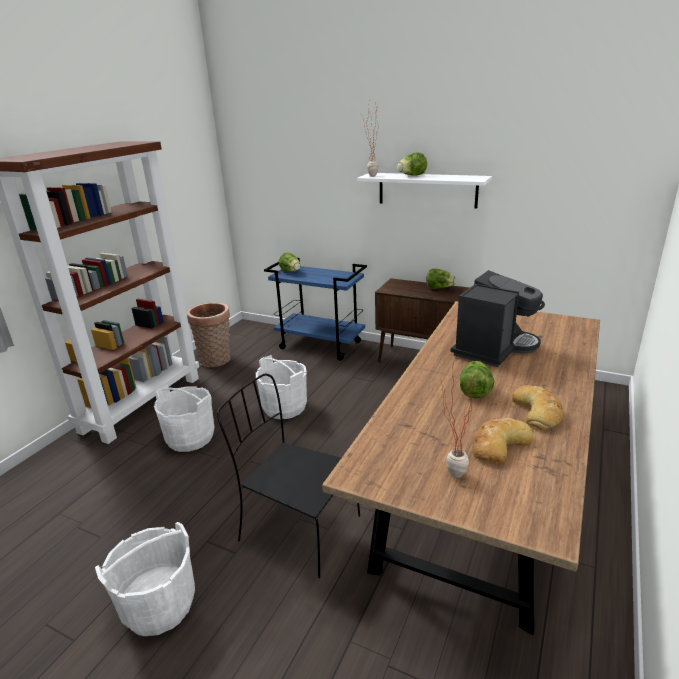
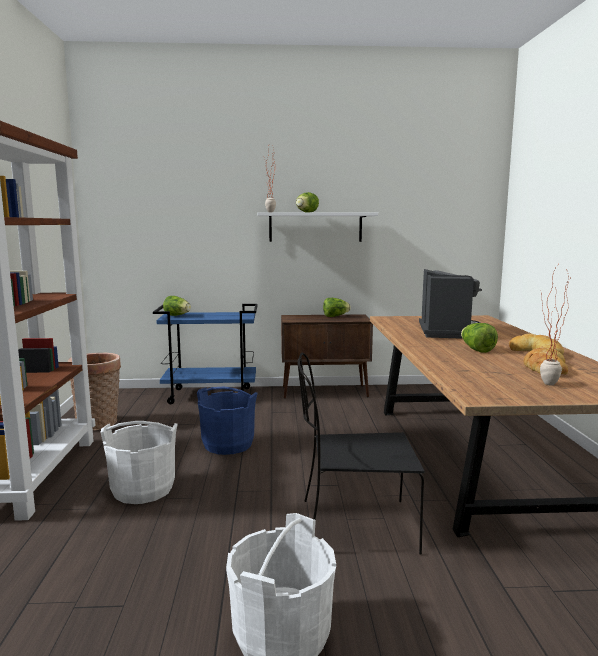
camera: 30 degrees left, 15 degrees down
(284, 407) = (228, 444): white bucket -> blue bucket

